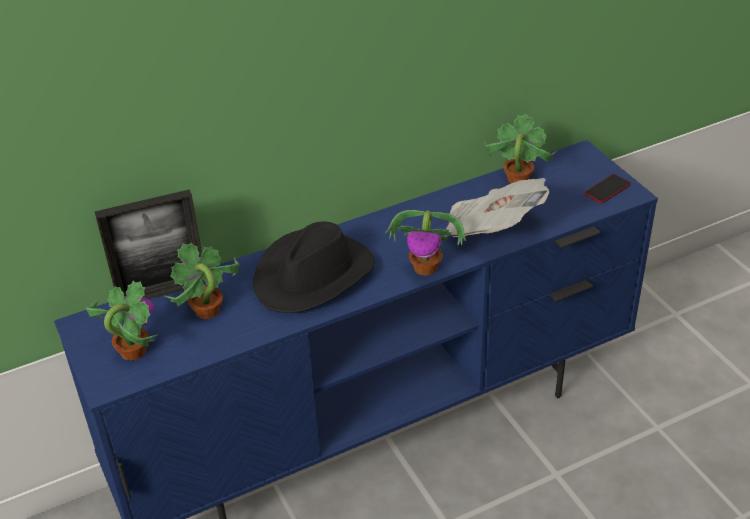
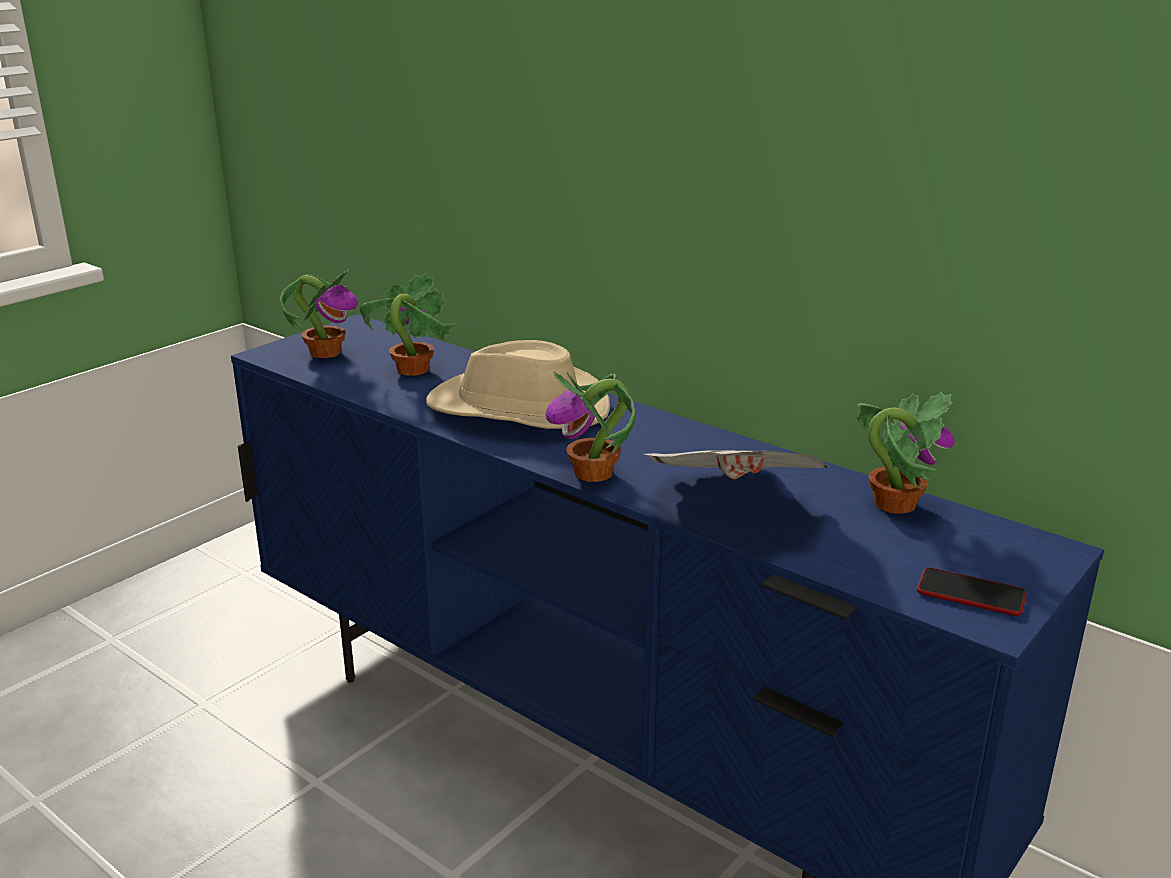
camera: 65 degrees right, 15 degrees down
(162, 292) = (431, 344): picture frame -> none
(314, 275) = (518, 409): black hat -> beige hat

